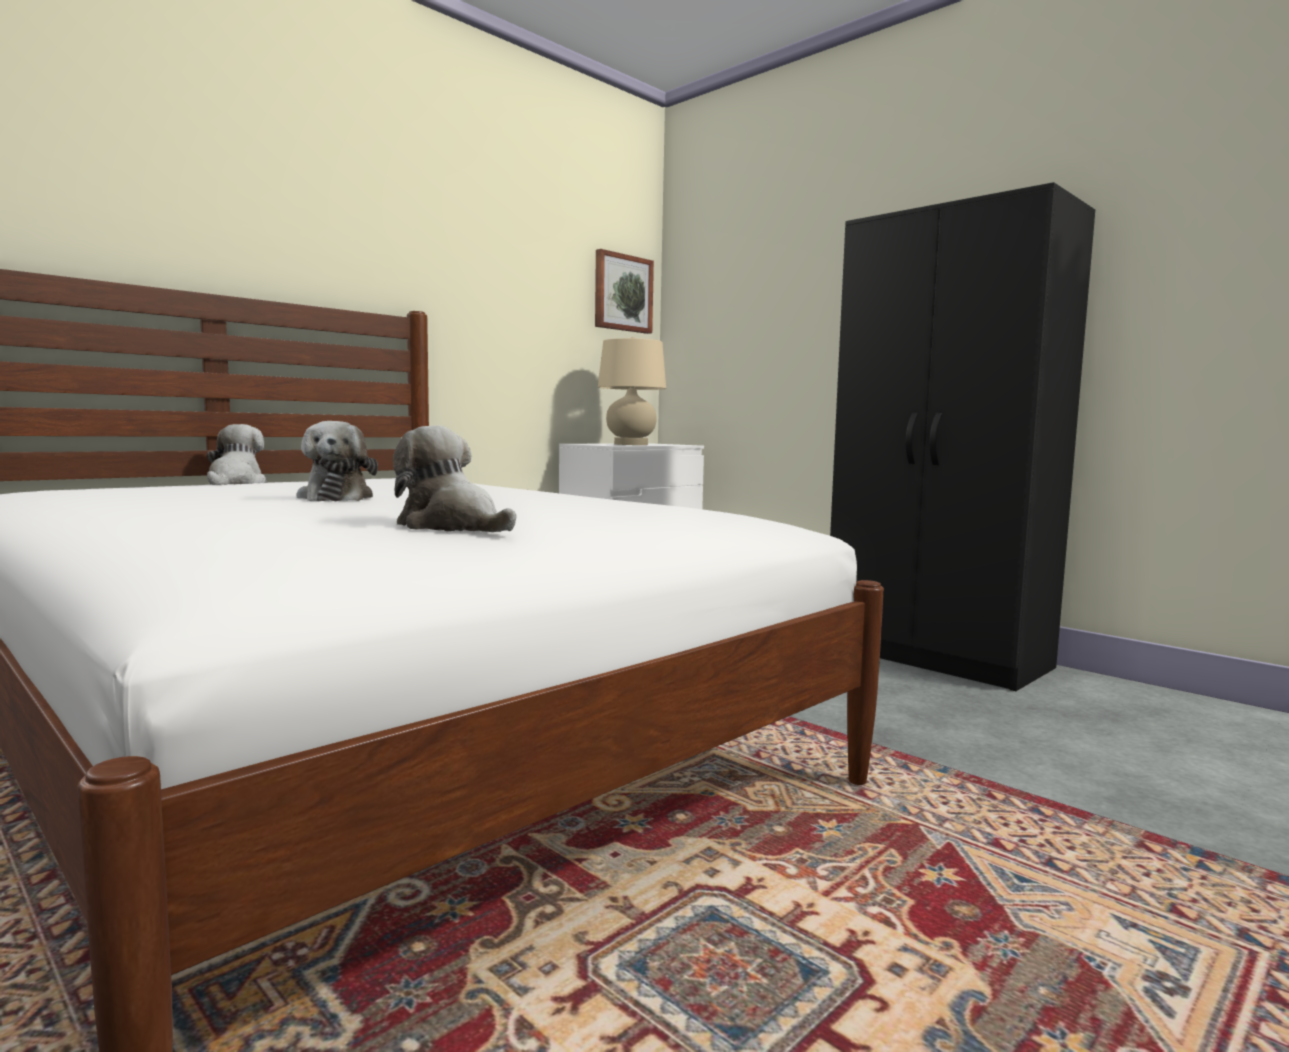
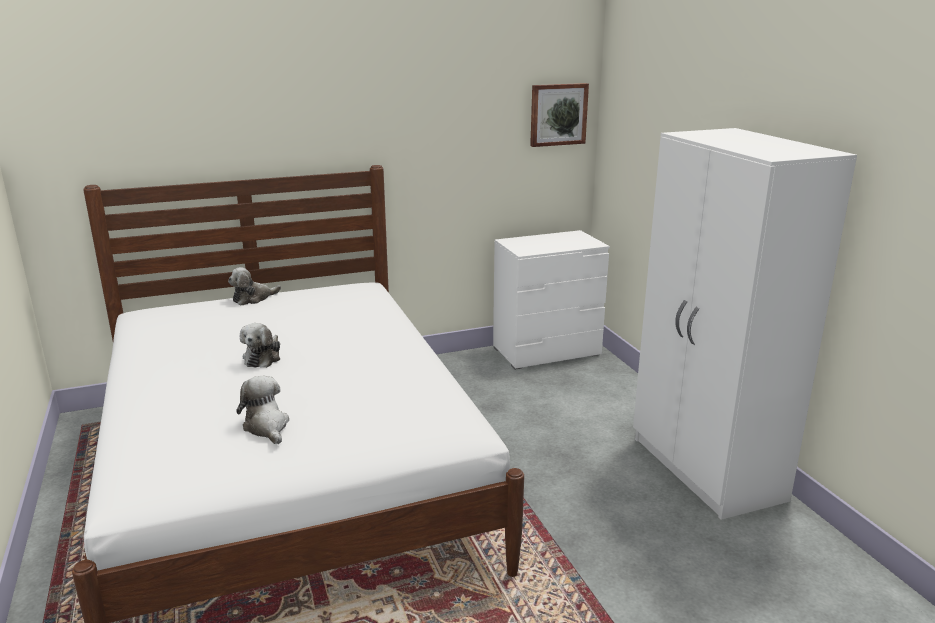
camera: 25 degrees right, 15 degrees up
(235, 483) = (253, 298): plush toy -> plush toy turned 150 degrees counterclockwise
(631, 444) = (545, 246): beige table lamp -> none
(938, 658) = (706, 470): black wardrobe -> white wardrobe

